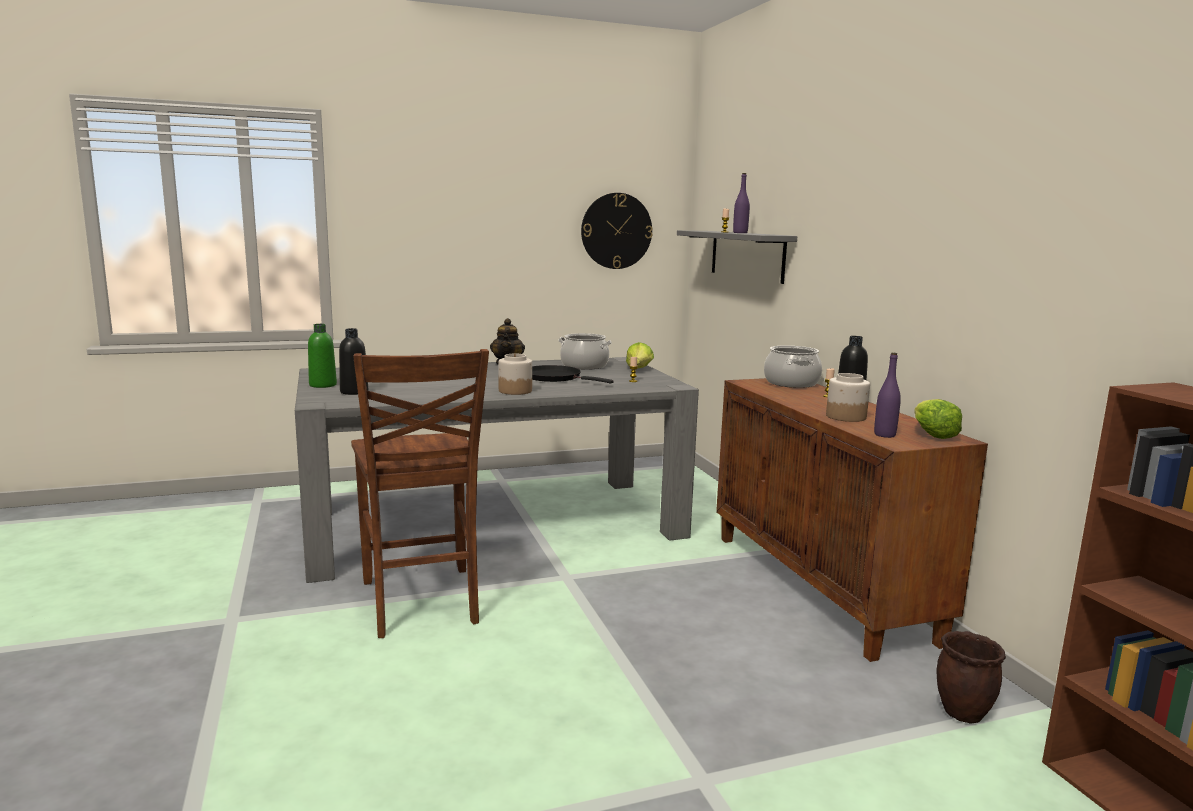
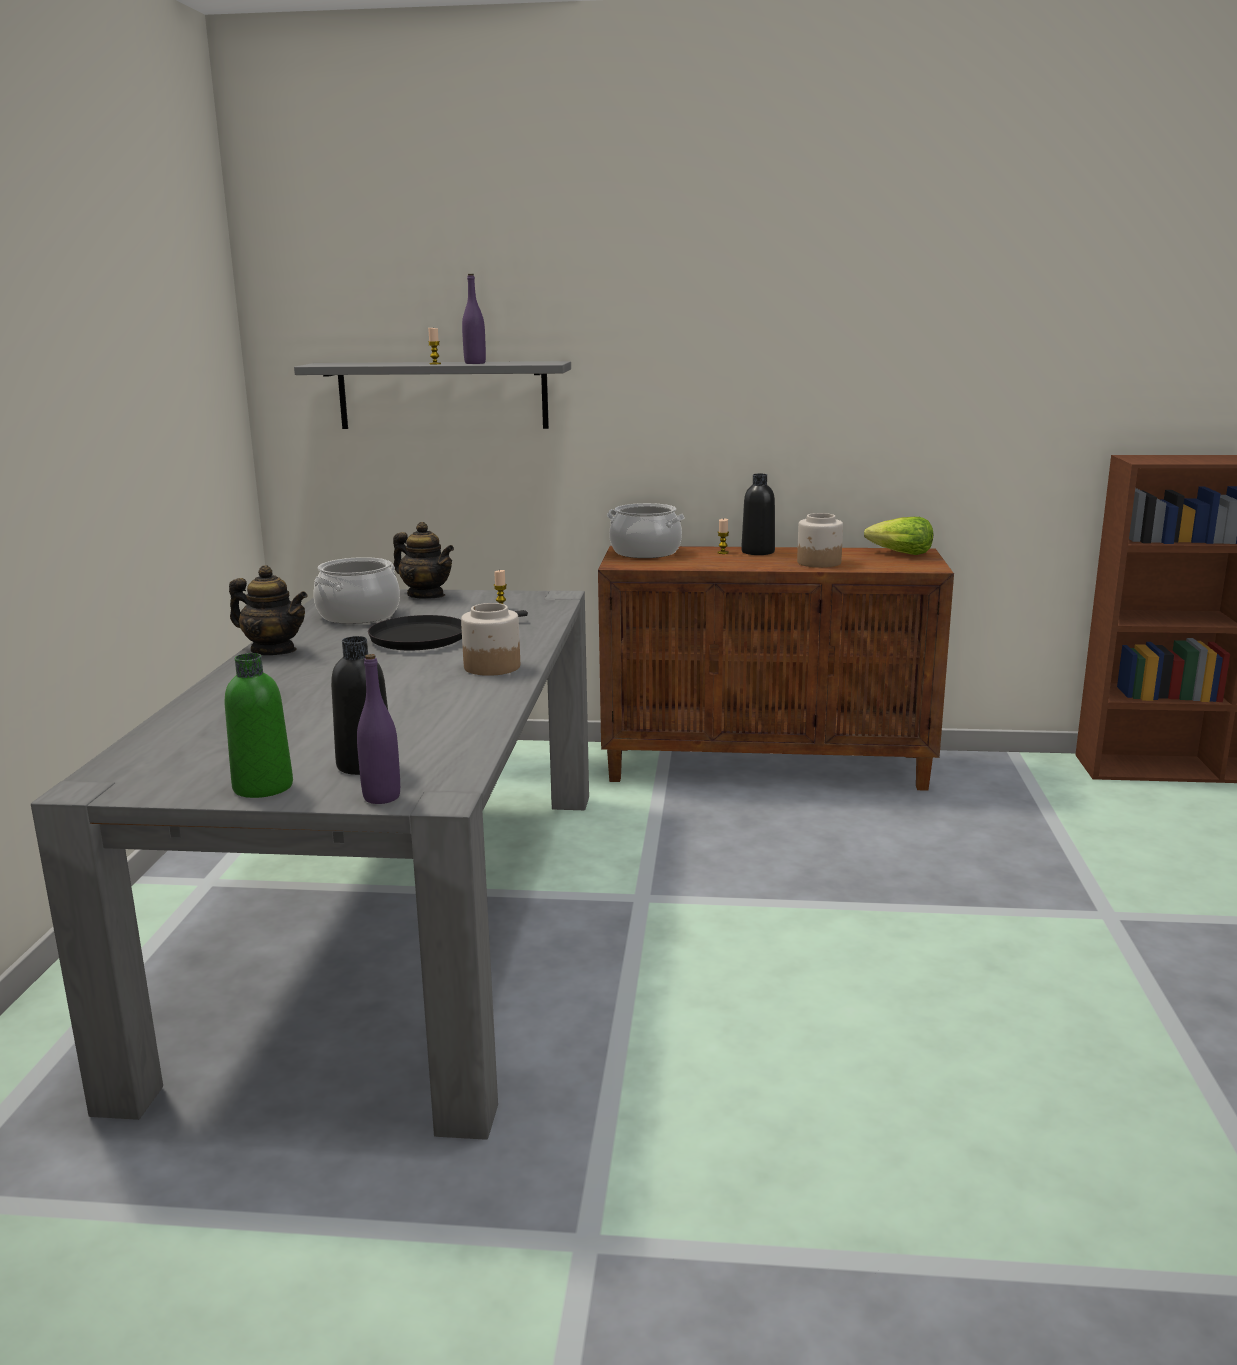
camera: 65 degrees left, 5 degrees up
(421, 603) = (649, 1024): brown chair -> none
(616, 231) = (188, 377): wall clock -> none
(639, 369) = (426, 595): lettuce -> teapot
(884, 435) = (896, 565): purple bottle -> purple bottle (381, 797)
(964, 713) = (1022, 782): brown planter -> none

